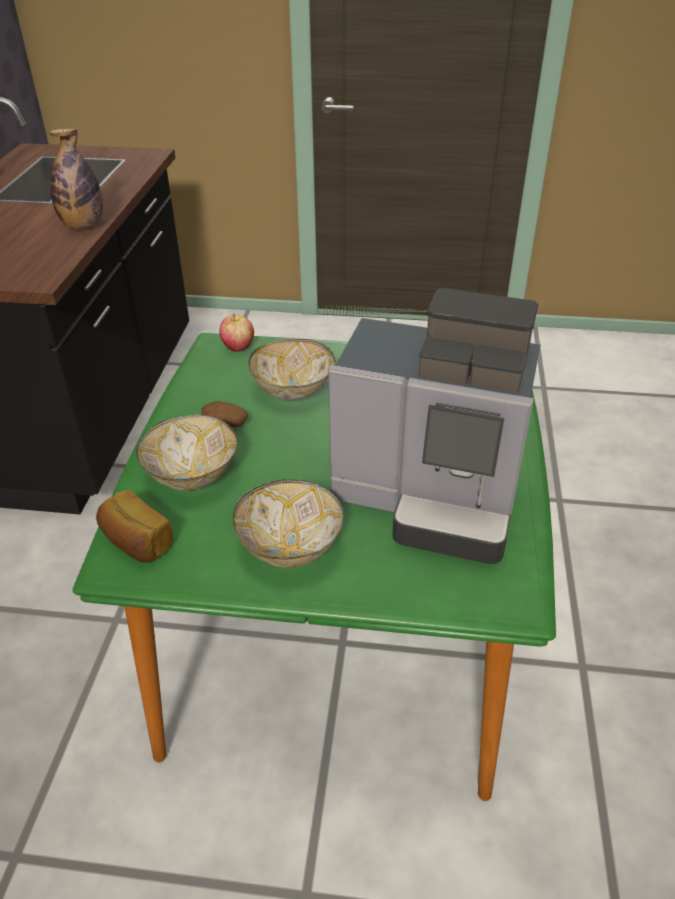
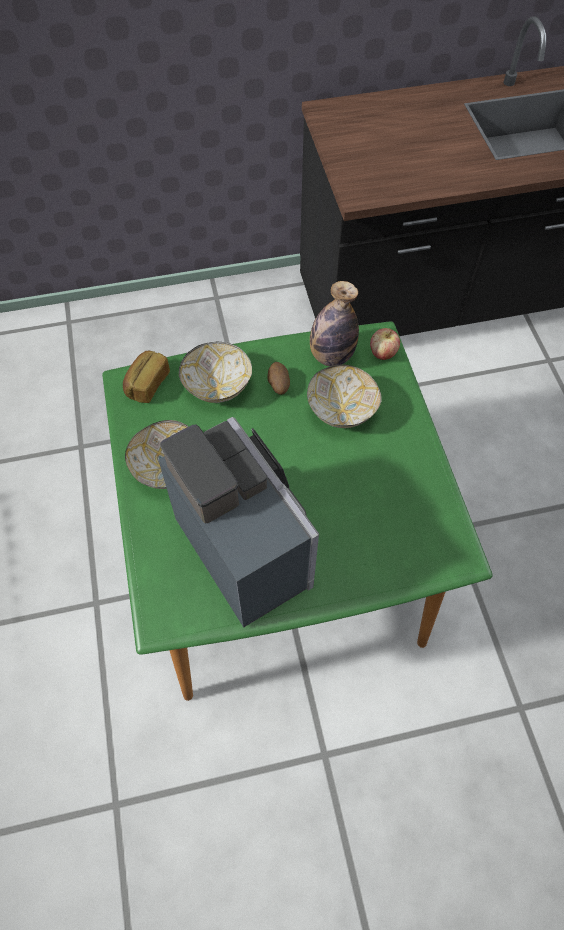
camera: 70 degrees right, 20 degrees up
(83, 225) = (458, 178): bottle -> bottle (331, 356)
(431, 498) = (247, 543): coffee machine -> coffee machine turned 150 degrees clockwise

